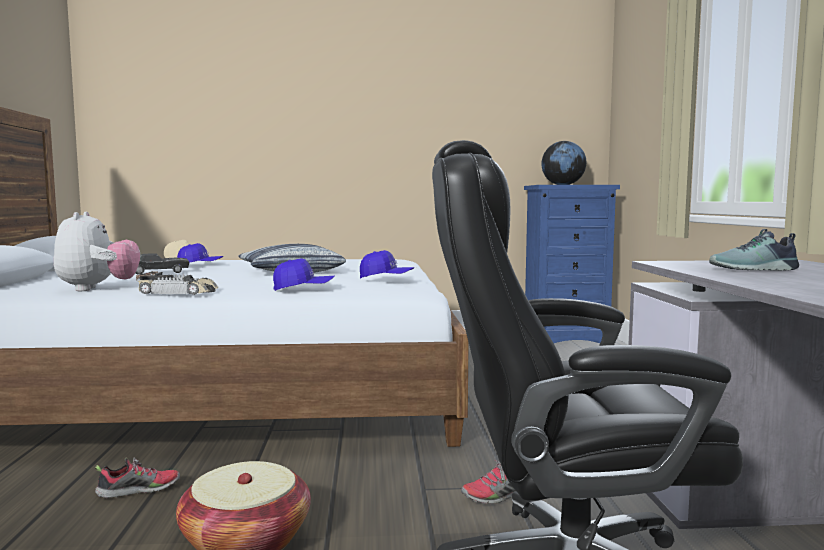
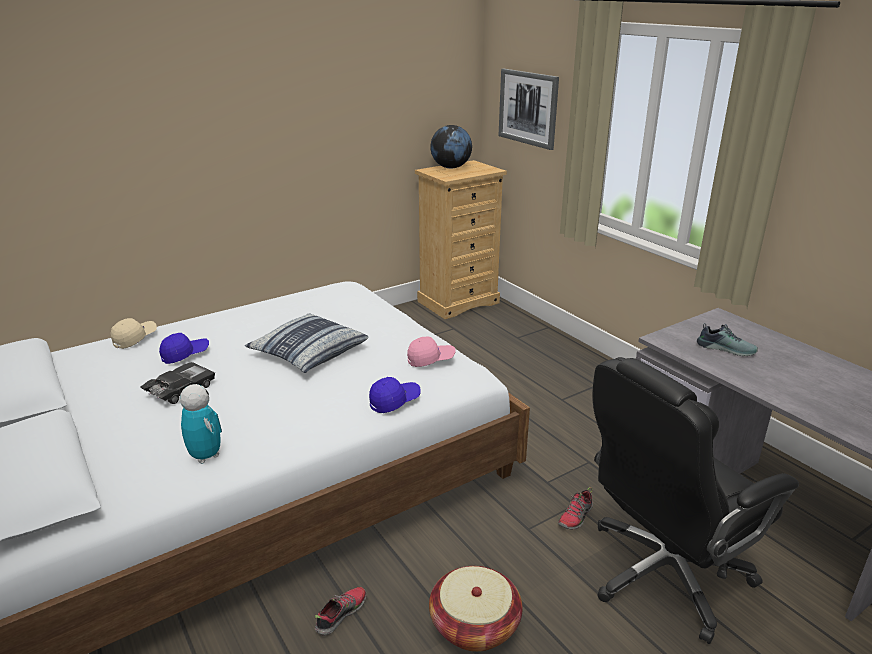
camera: 30 degrees left, 20 degrees up
(97, 289) = (205, 456): plush toy -> toy robot
(179, 292) = (301, 441): toy car -> none
(386, 278) = (430, 359): blue cap -> pink cap
(565, 337) = (458, 302): blue dresser -> beige dresser
(641, 112) = (528, 108): none -> picture
(755, 269) = (726, 348): shoe -> shoe turned 120 degrees counterclockwise

